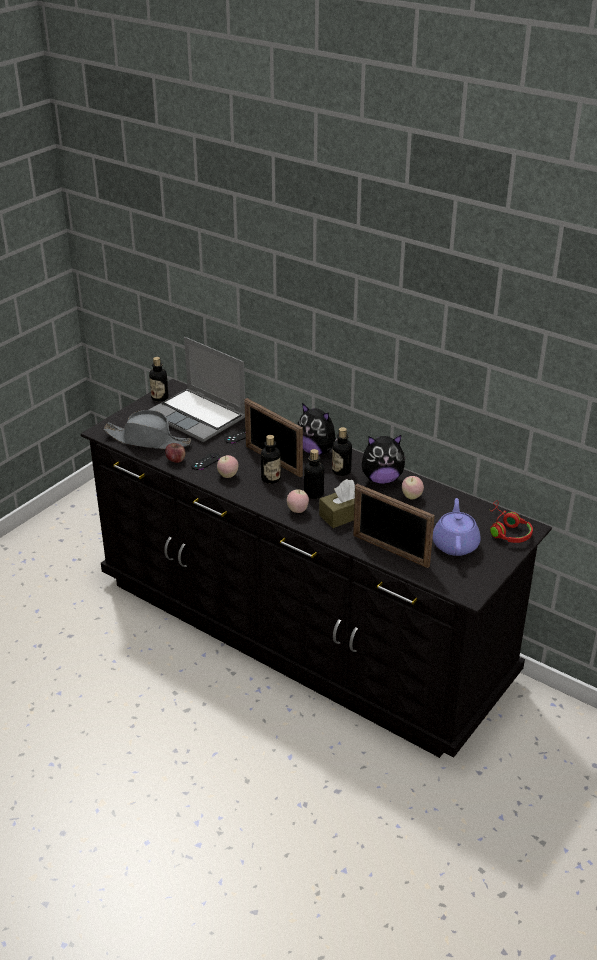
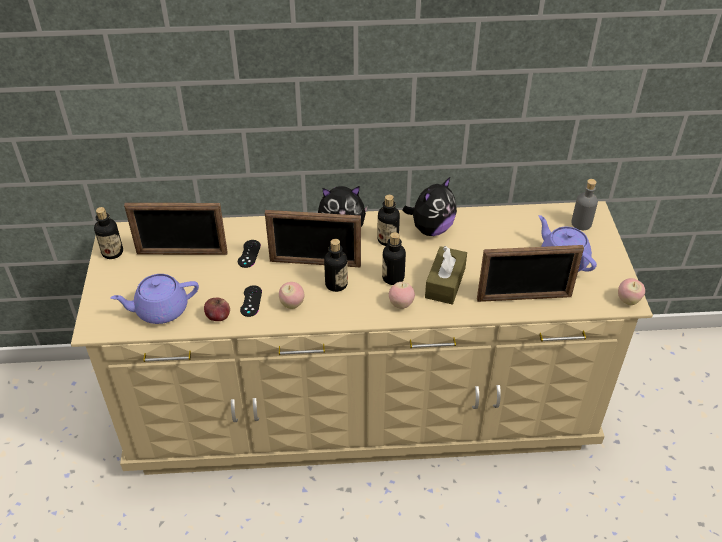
camera: 40 degrees left, 10 degrees up
(148, 440) = (160, 310): grey hat -> purple teapot
(198, 417) = (182, 253): laptop -> picture frame
(300, 629) = (360, 407): black dresser -> beige dresser
(411, 496) = (475, 233): apple -> apple (628, 301)
(506, 530) = (581, 223): red headphones -> grey bottle

